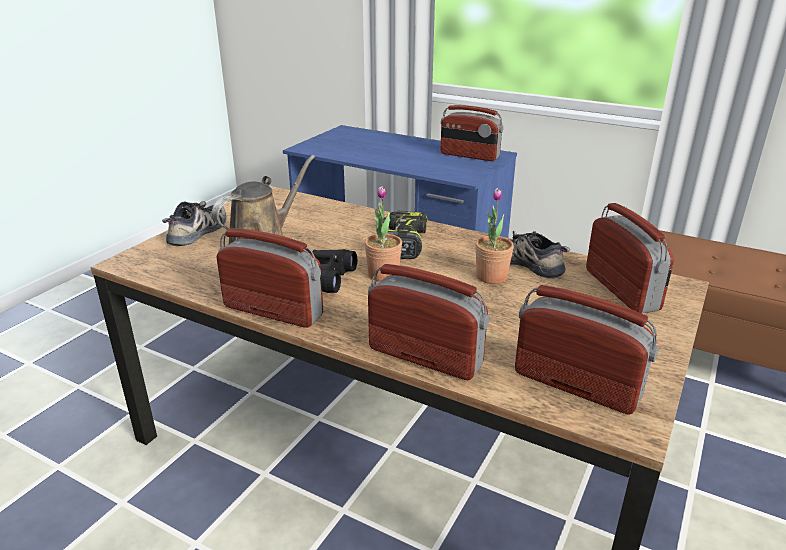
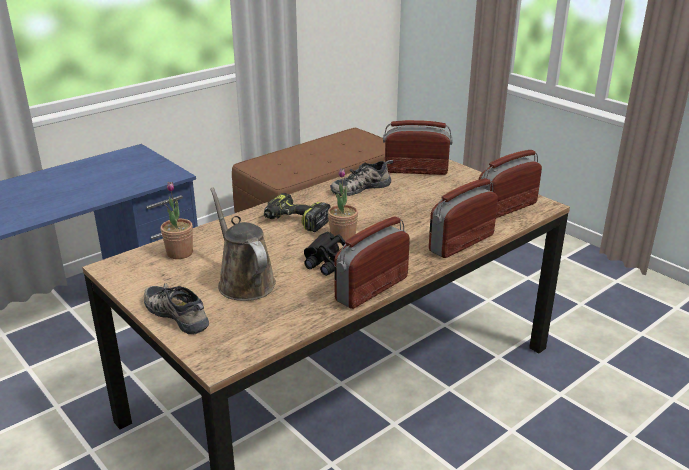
camera: 70 degrees left, 0 degrees up
(469, 156) = (122, 162): radio -> none
(491, 277) = (374, 202): potted plant -> potted plant (179, 253)

